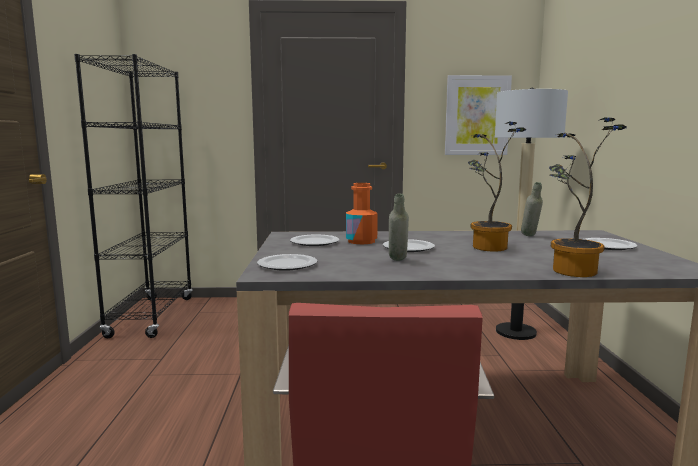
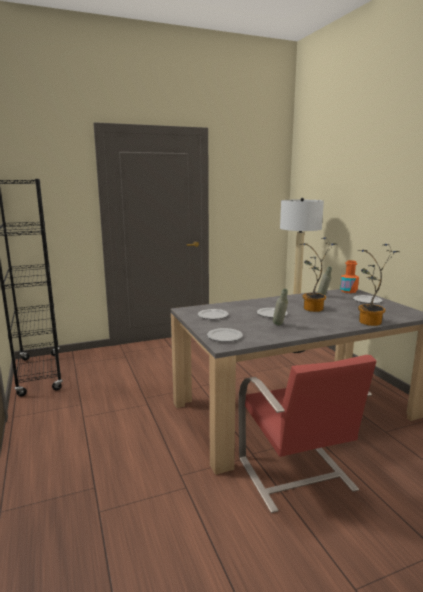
camera: 20 degrees left, 5 degrees up
(361, 241) = (239, 311): orange bottle -> orange bottle (348, 291)
(477, 115) = (254, 207): picture -> none

